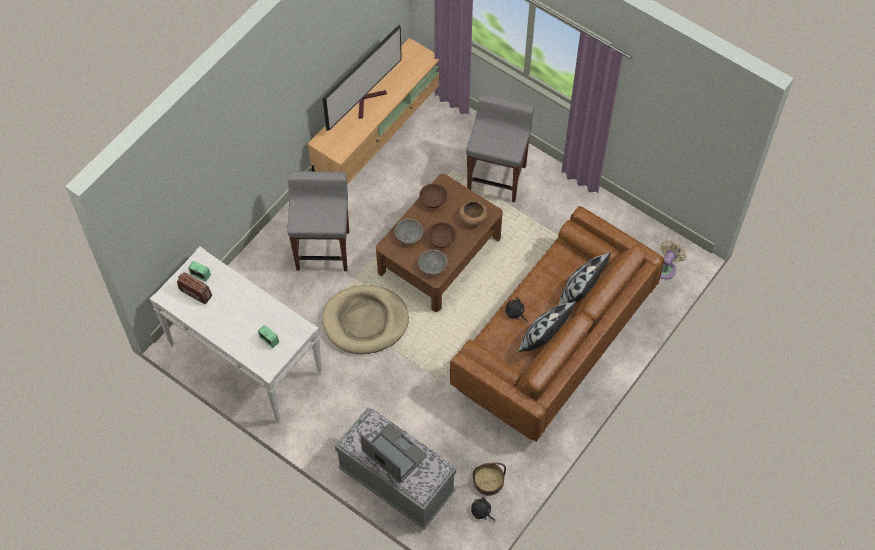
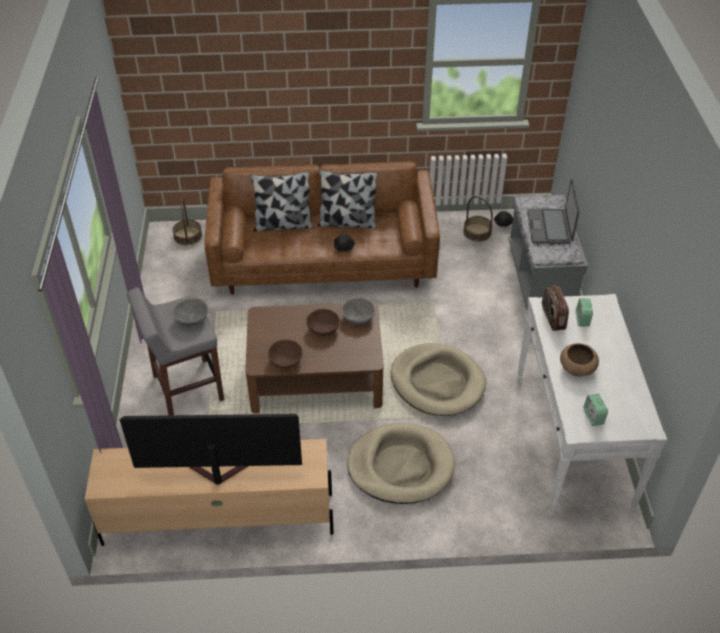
camera: 130 degrees left, 15 degrees down
(196, 293) = (613, 406): radio -> radio (552, 317)
(323, 249) = (400, 466): grey stool -> beige dog bed
(408, 236) = (344, 353): grey bowl -> grey bowl (192, 319)
(472, 218) = (277, 322): brown bowl -> brown bowl (577, 368)
(666, 268) = (188, 236): beige fan -> basket

